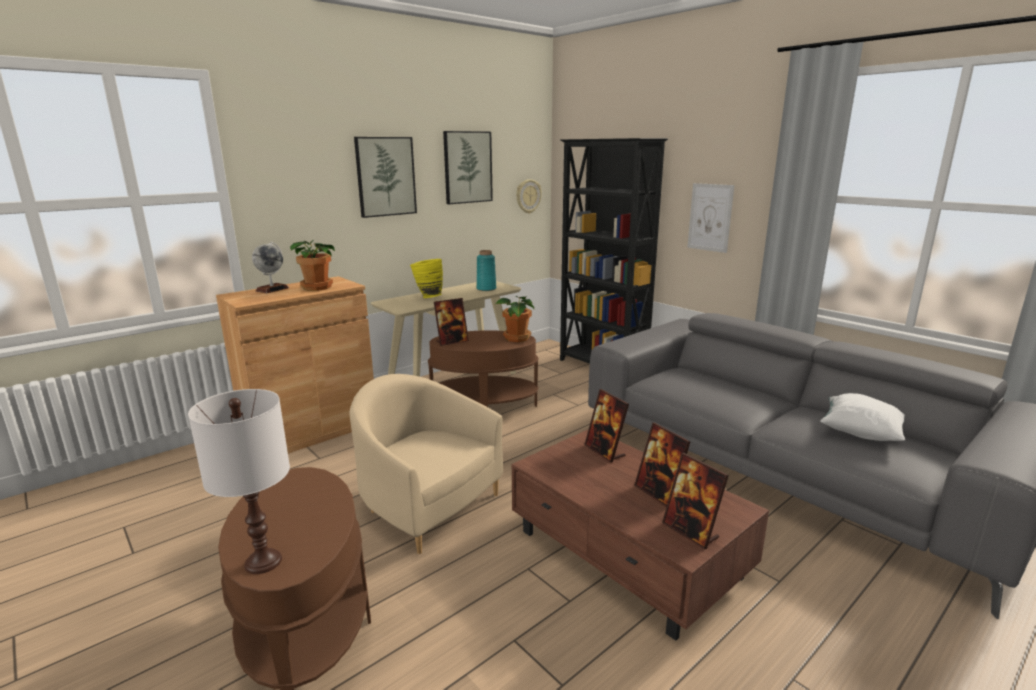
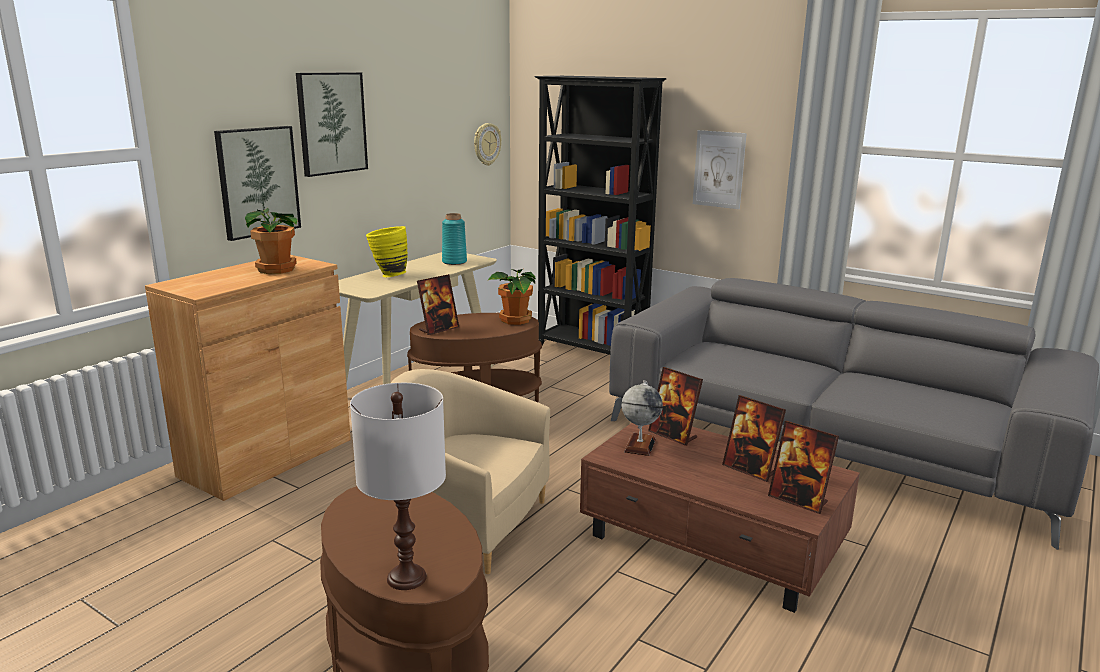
camera: 15 degrees left, 0 degrees up
(272, 289) = (217, 274): globe -> globe (639, 445)
(467, 167) = (421, 109): picture -> picture (258, 181)
(859, 433) = (914, 392): white pillow -> none

